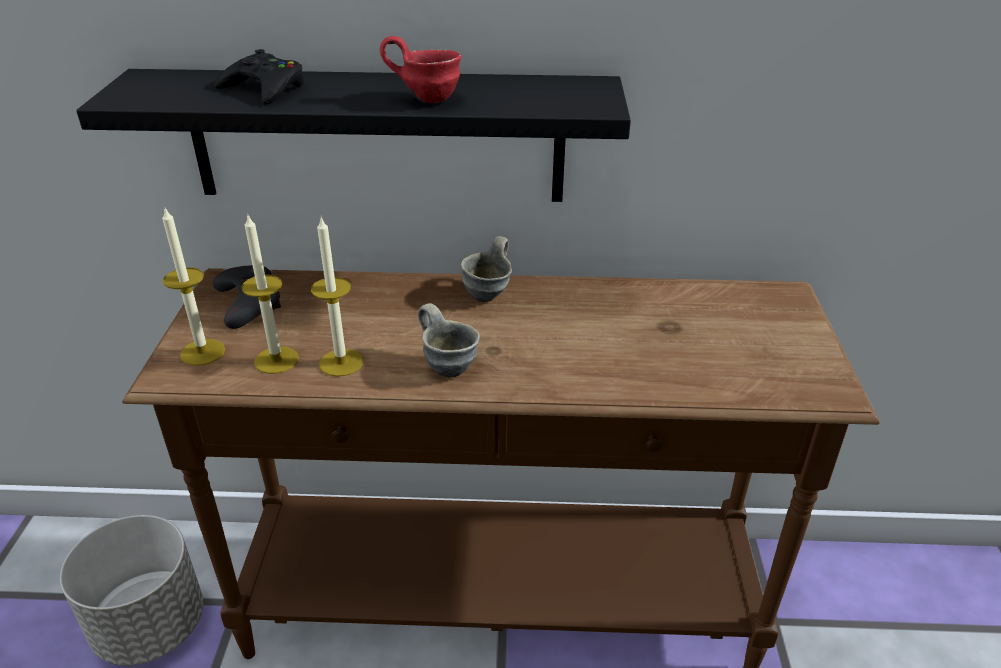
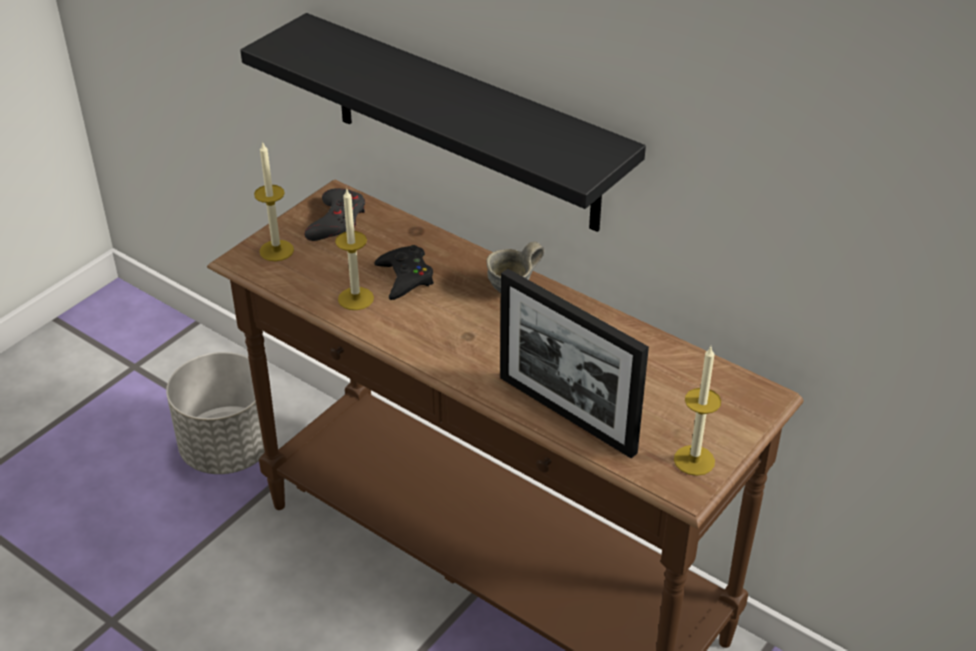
camera: 35 degrees right, 5 degrees up
(264, 88) = (370, 68): black game controller -> black game controller (405, 277)
(276, 360) = (316, 277): candle -> candle (694, 460)
(426, 99) = (466, 119): red mug -> none
(450, 366) = (425, 334): grey mug -> none
(663, 377) = (566, 414): none -> picture frame

